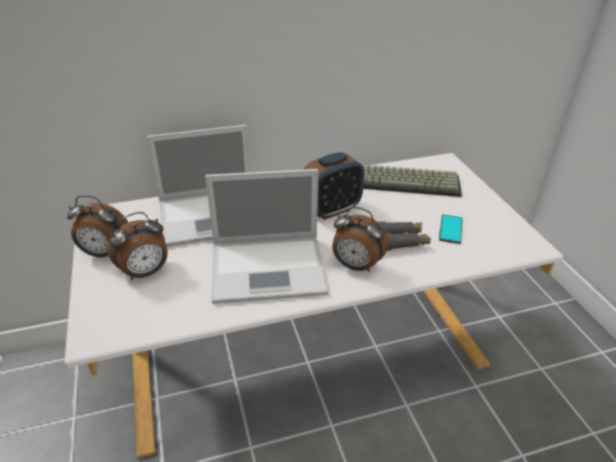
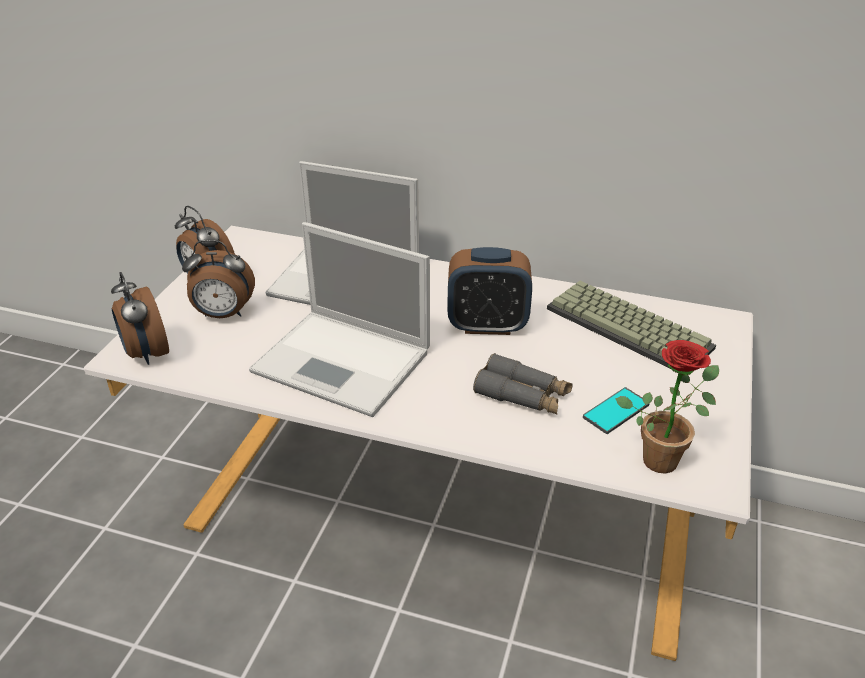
camera: 35 degrees right, 0 degrees up
(356, 266) = (440, 401): alarm clock -> alarm clock (146, 353)
(497, 243) = (663, 456): none -> potted plant

